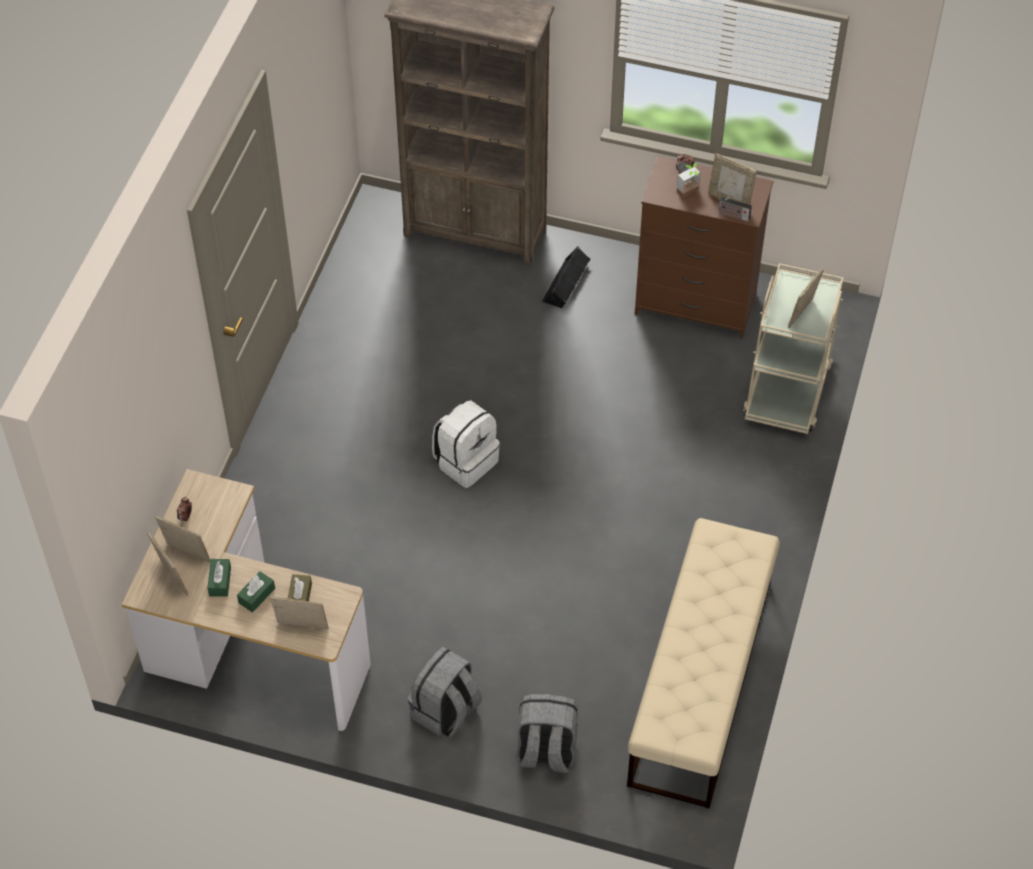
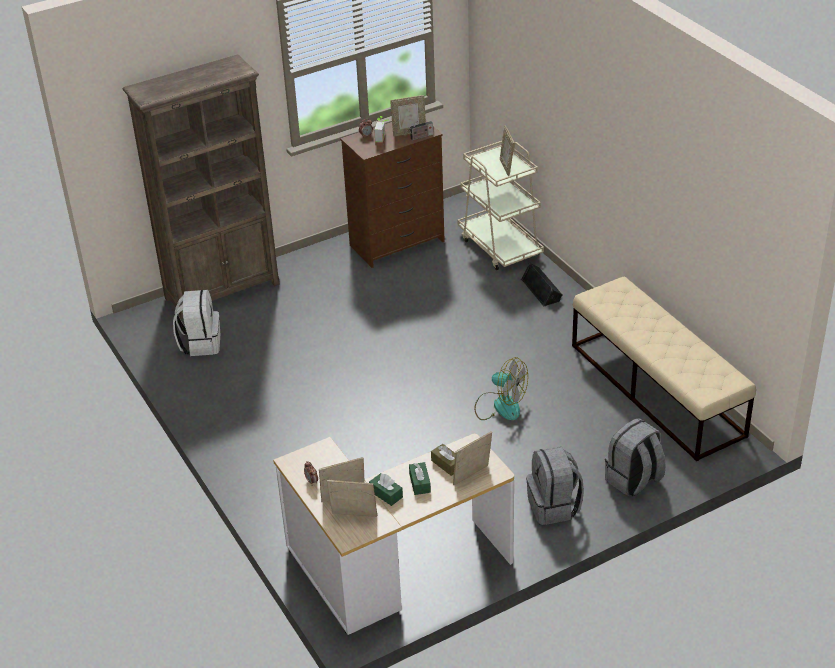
camera: 45 degrees left, 15 degrees down
(466, 461) = (381, 390): white backpack -> white backpack (200, 343)
(541, 569) = (500, 405): none -> fan
(567, 283) = (313, 279): black speaker -> black speaker (542, 289)

